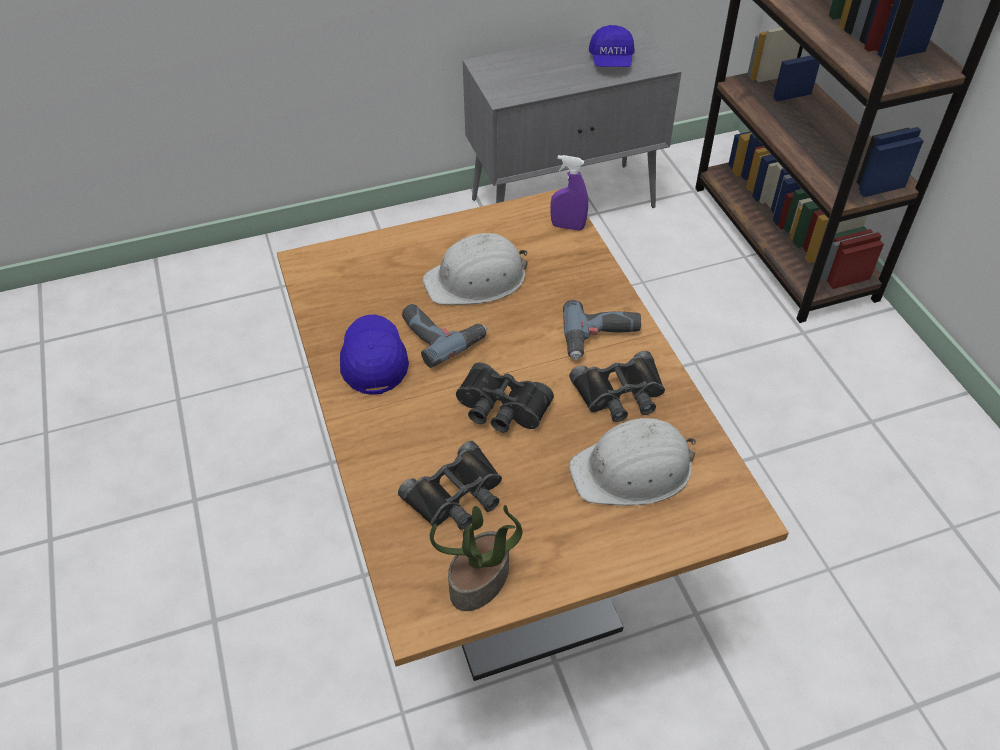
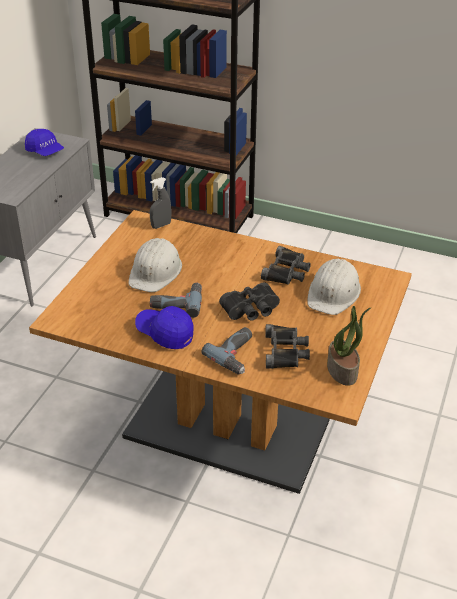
camera: 50 degrees left, 10 degrees down
(567, 226) = (161, 225): purple spray bottle -> grey spray bottle
(601, 338) = (247, 257): power drill -> power drill (237, 355)

